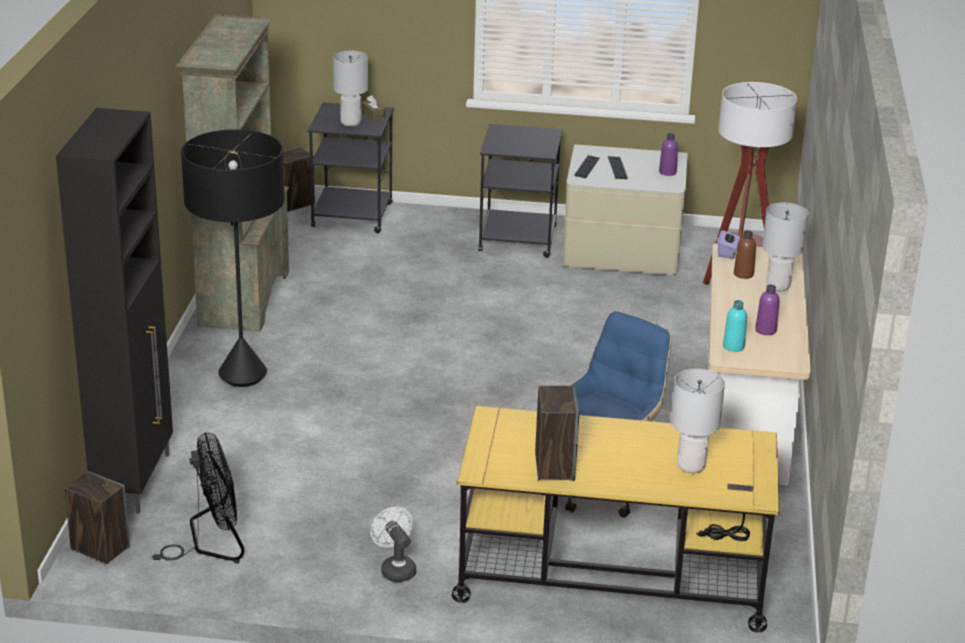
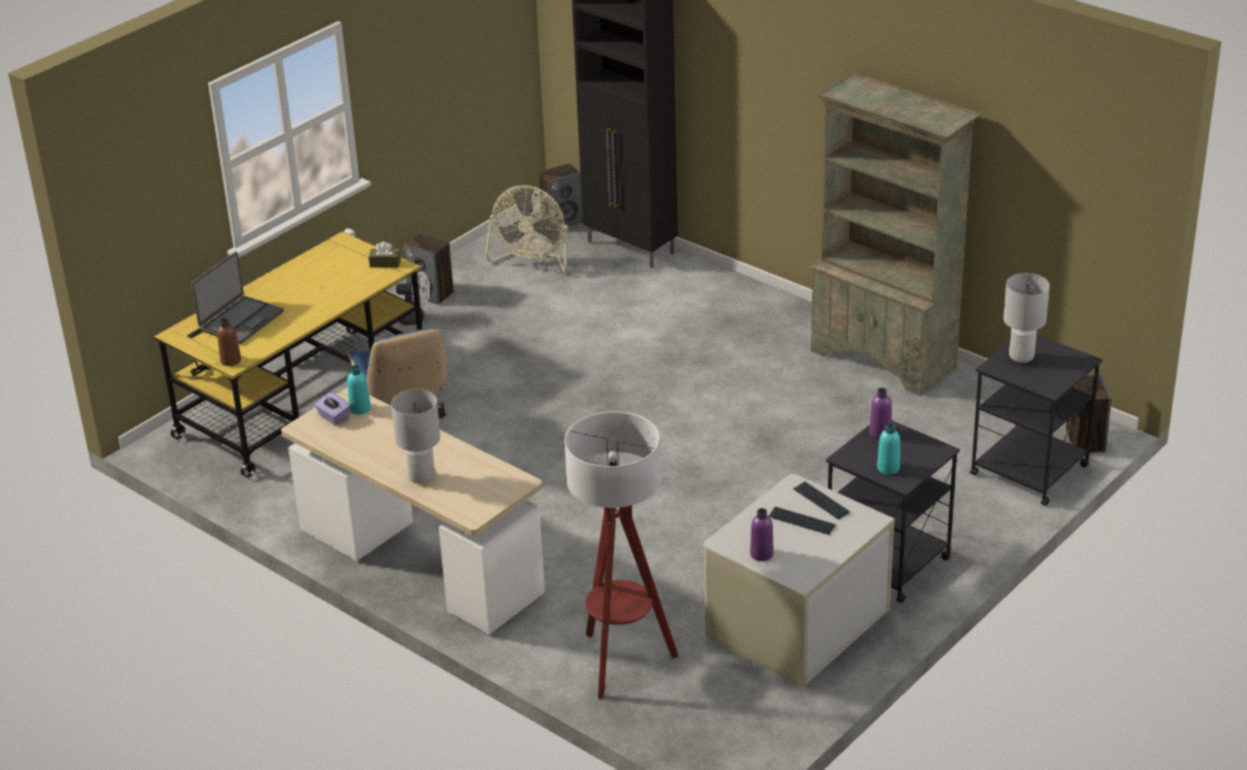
camera: 125 degrees right, 5 degrees up
(209, 537) = (531, 260): black fan -> beige fan
(243, 377) = (738, 324): black floor lamp -> none
(373, 115) = (1037, 379): brown tissue box -> brown tissue box (385, 263)
(540, 138) = (888, 468): none -> turquoise bottle
(554, 466) = (311, 270): speaker -> speaker (431, 294)
(690, 468) = (241, 321): grey table lamp -> laptop
(727, 252) = (516, 480): purple tissue box -> purple tissue box (333, 417)
(743, 274) = (466, 470): brown bottle -> brown bottle (231, 360)
(765, 330) = (364, 437): purple bottle -> purple bottle (880, 432)

